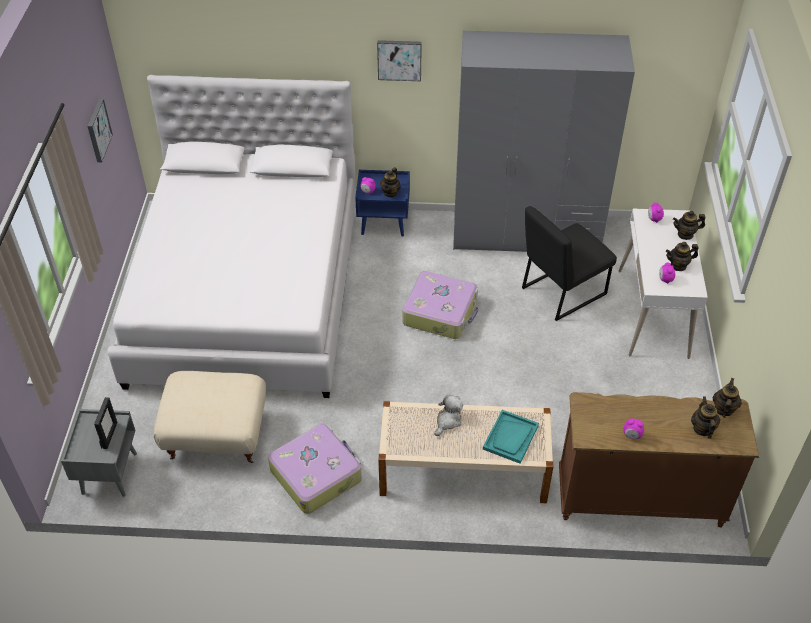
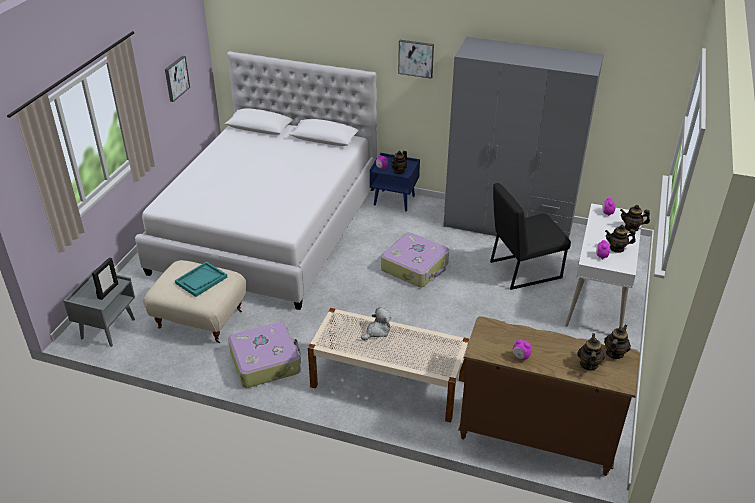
camera: 15 degrees right, 10 degrees down
(510, 437) = (425, 353): turquoise tray -> turquoise tray (201, 280)

